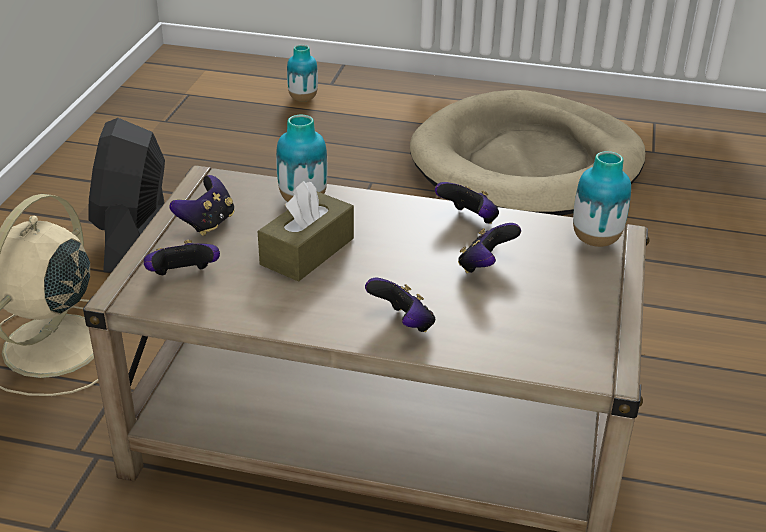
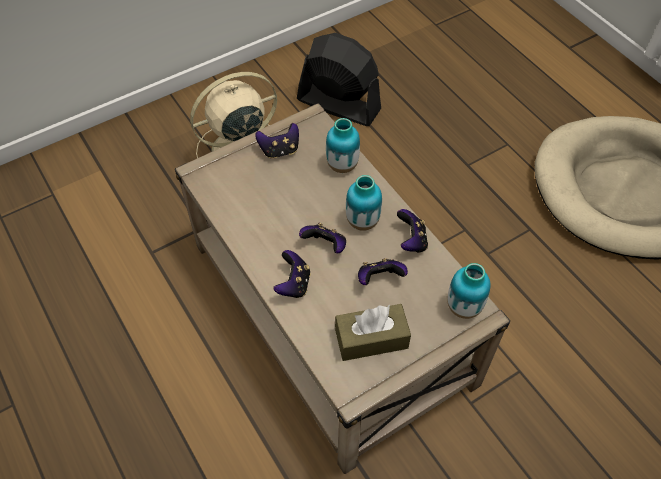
camera: 45 degrees right, 20 degrees up
(135, 238) = (338, 104): black fan -> black fan turned 75 degrees clockwise
(183, 277) = (232, 179): game controller -> game controller (325, 246)
(303, 99) = (537, 51): vase -> vase (362, 222)
(307, 251) = (304, 203): brown tissue box -> brown tissue box (371, 339)

